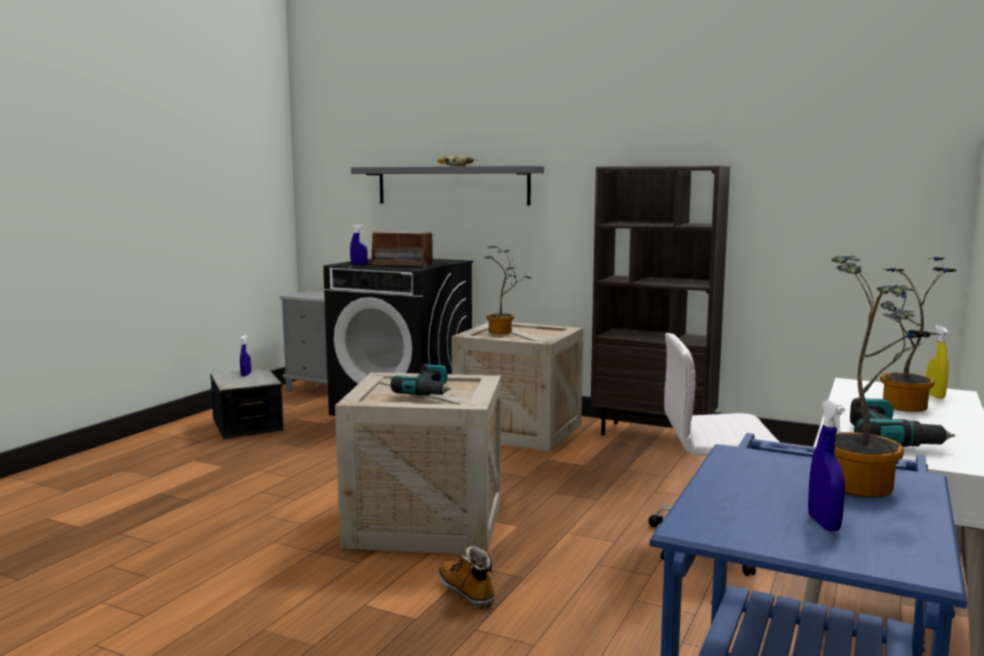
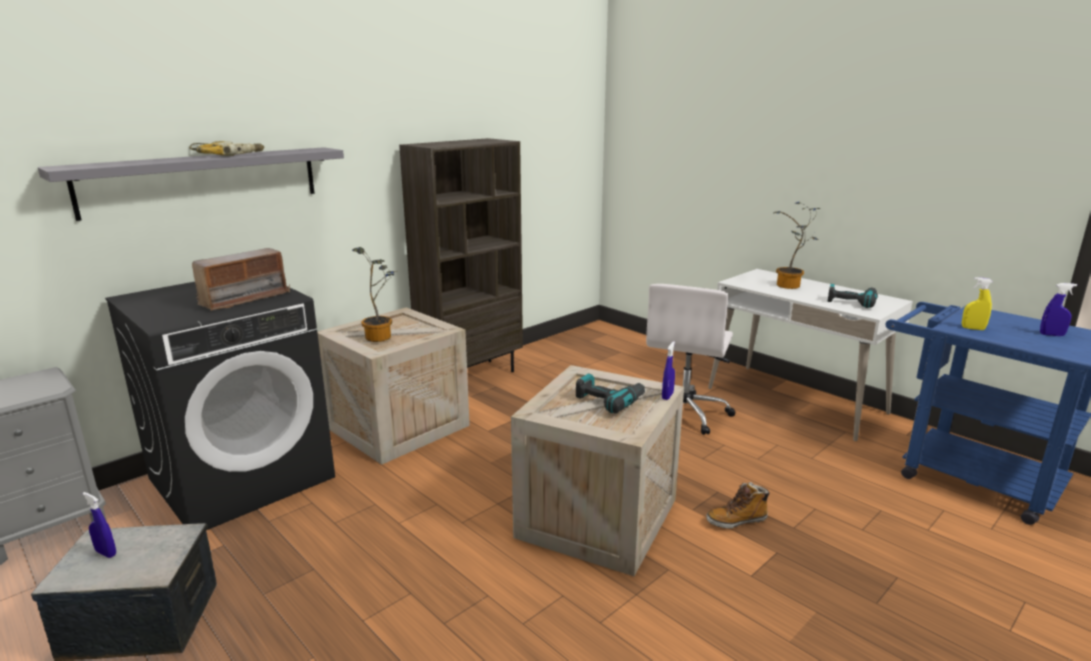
camera: 70 degrees left, 10 degrees up
(359, 264) = (186, 316): blue spray bottle -> blue spray bottle (667, 396)
(867, 485) = (991, 317): potted plant -> none
(935, 395) = (766, 276): yellow spray bottle -> yellow spray bottle (973, 328)

